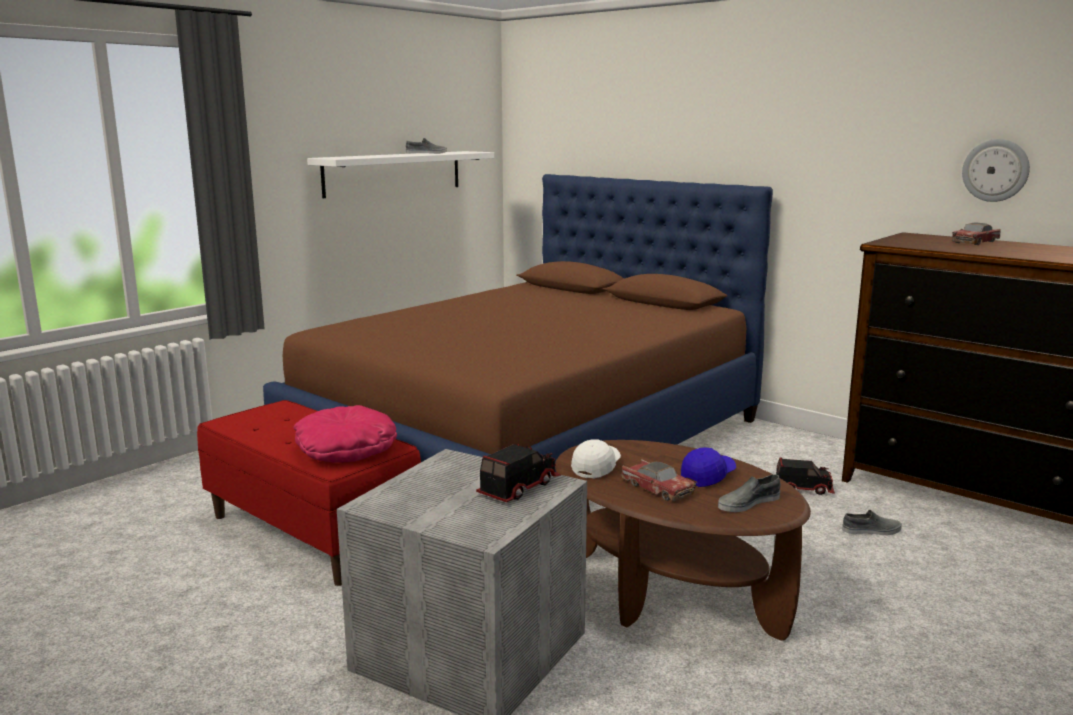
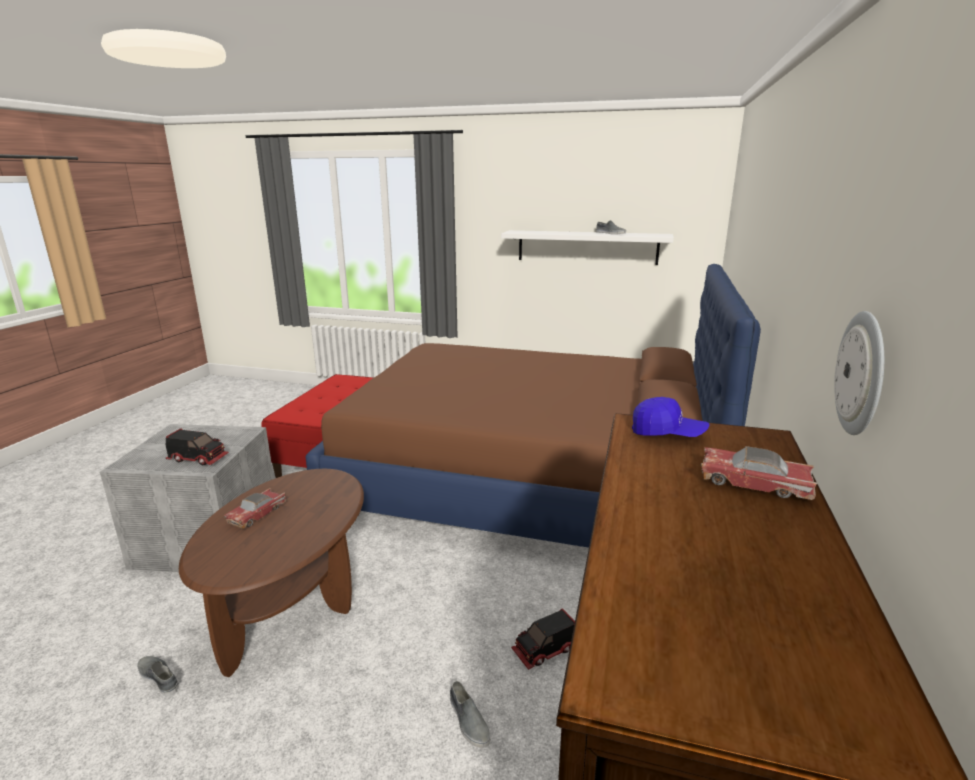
camera: 65 degrees right, 5 degrees up
(347, 449) = (309, 412): pink pillow -> none
(596, 467) = (293, 484): white cap -> none
(708, 476) = (286, 531): blue cap -> blue cap (667, 433)
(748, 503) = (232, 557): grey shoe -> grey shoe (159, 677)
(803, 489) = (546, 650): toy truck -> toy truck turned 75 degrees clockwise

